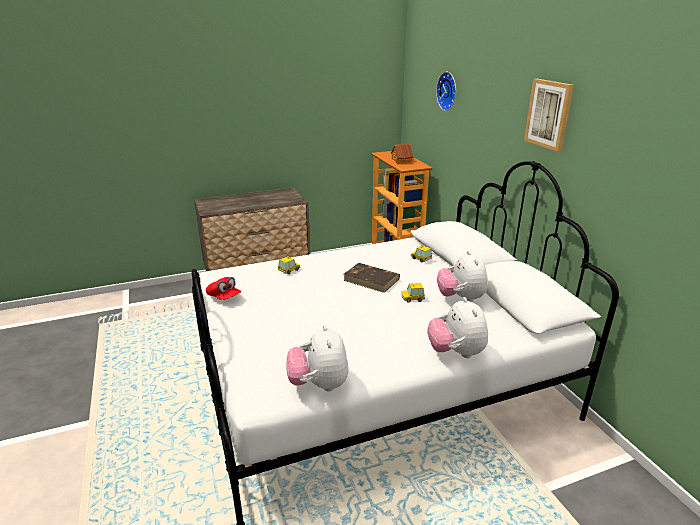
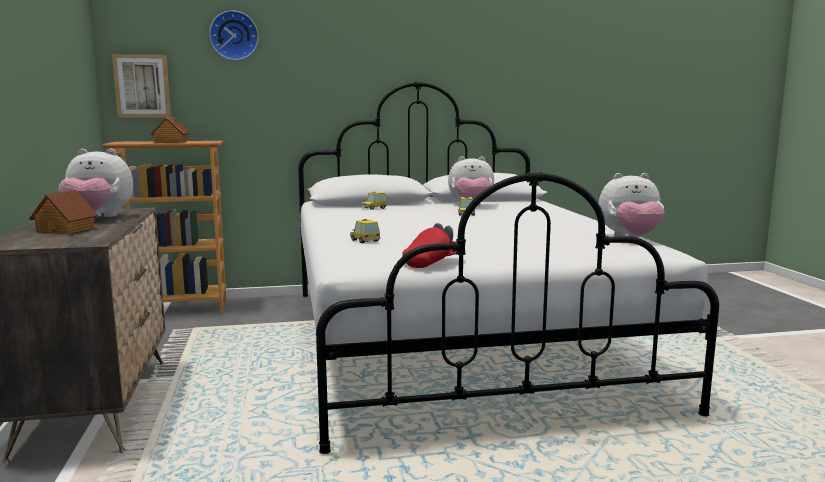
camera: 80 degrees left, 15 degrees down
(238, 201) = (66, 229): none -> toy house
(372, 280) = (416, 220): brown book -> none
(456, 352) = (566, 212): plush toy -> plush toy (98, 218)
(549, 114) = (416, 36): picture -> picture (142, 86)

